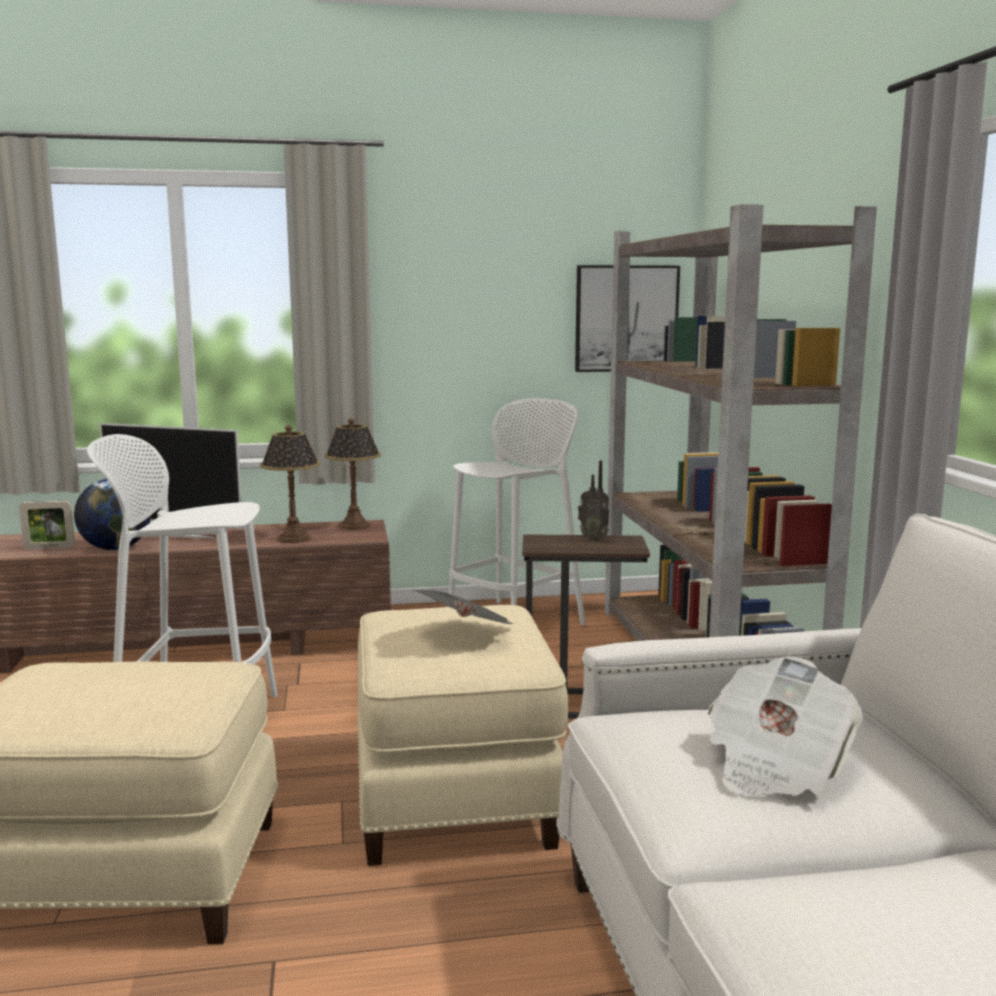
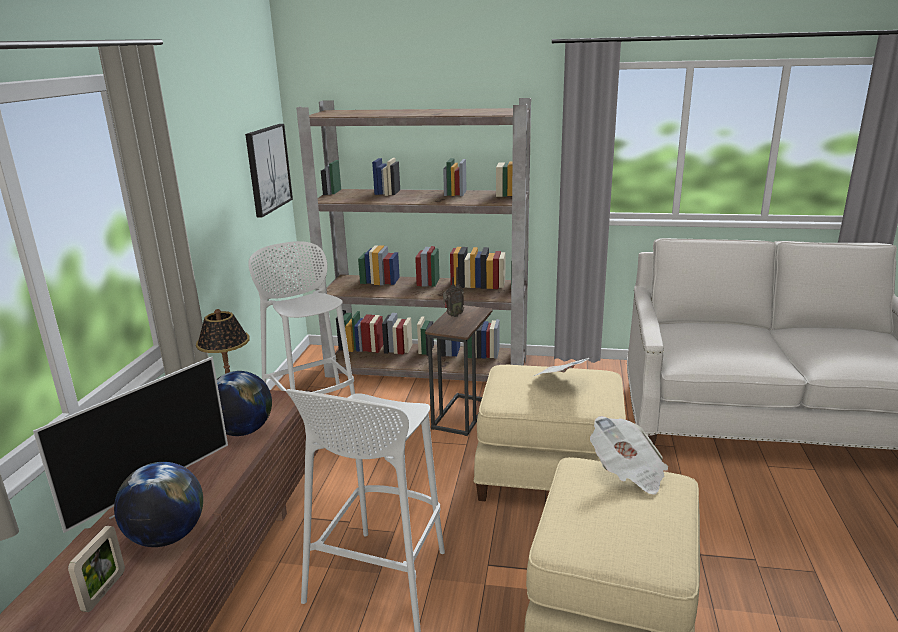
camera: 70 degrees left, 10 degrees up
(294, 538) = (243, 431): table lamp -> globe
(775, 765) = (739, 342): newspaper -> newspaper (628, 472)

